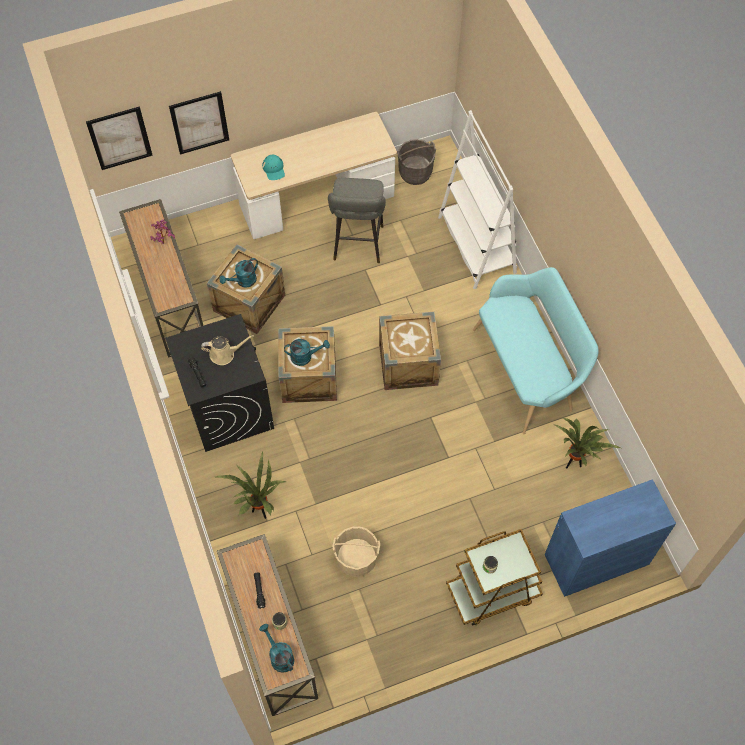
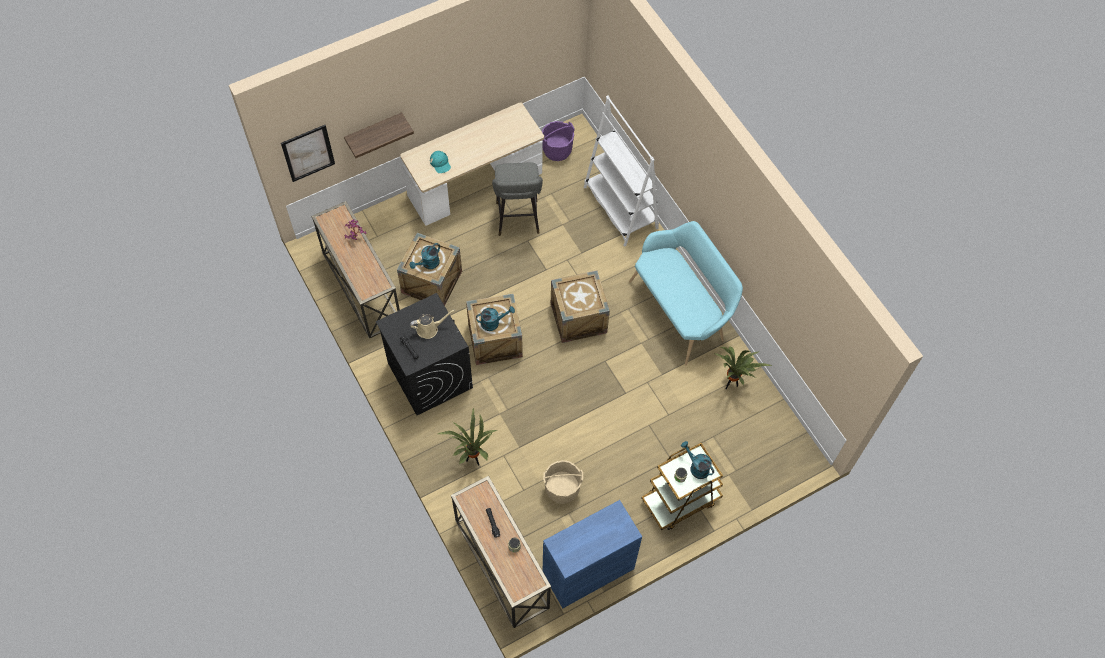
camera: 10 degrees left, 0 degrees up
(199, 123) = (374, 131): picture -> shelf
(279, 656) = (518, 573): turquoise watering can -> turquoise watering can (696, 467)
(415, 172) = (557, 150): grey bucket -> purple bucket
(596, 559) = (762, 462): blue cabinet -> blue cabinet (588, 571)

